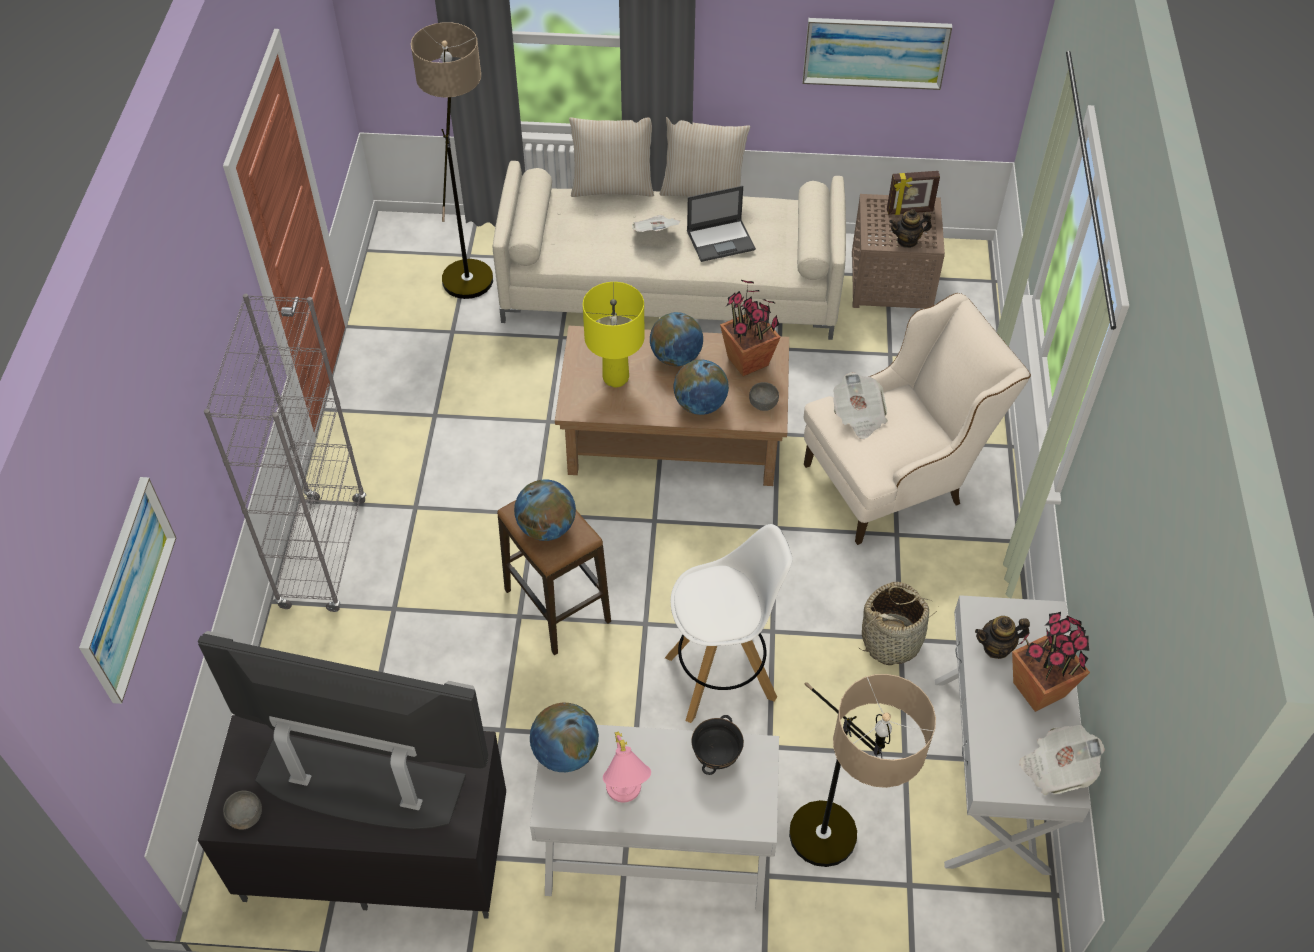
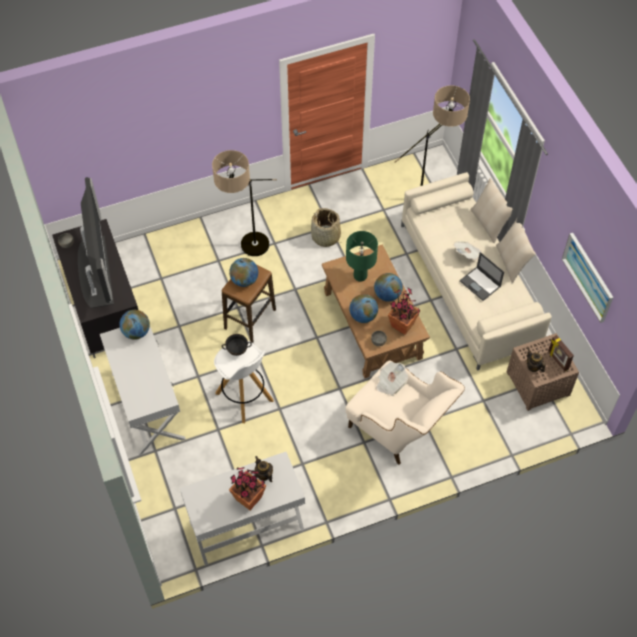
camera: 65 degrees right, 5 degrees up
(126, 588) = (91, 144): picture -> none
(323, 553) = (233, 222): grey bookcase -> none
(615, 378) = (360, 276): yellow table lamp -> green table lamp
(625, 798) = (125, 361): pink table lamp -> none
(716, 755) = (158, 385): black bowl -> black bowl (237, 350)
(834, 859) = (174, 474): floor lamp -> floor lamp (246, 251)
(891, 640) = (299, 460): basket -> basket (326, 237)
(1057, 768) = (210, 517): newspaper -> none

